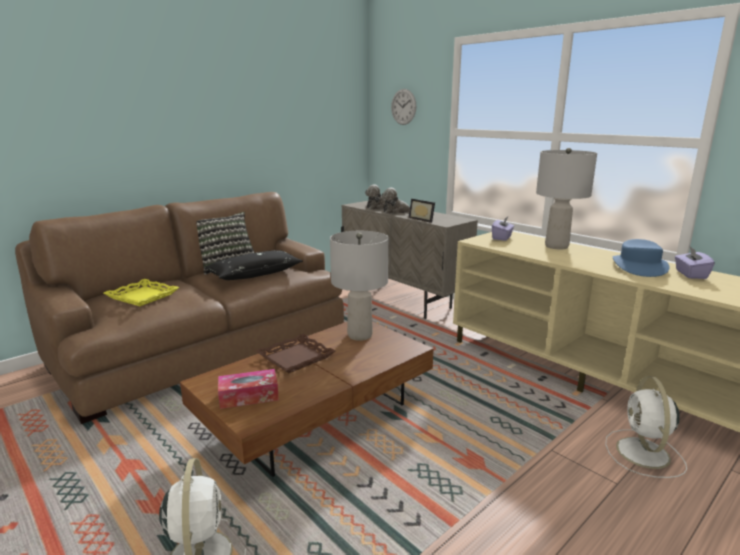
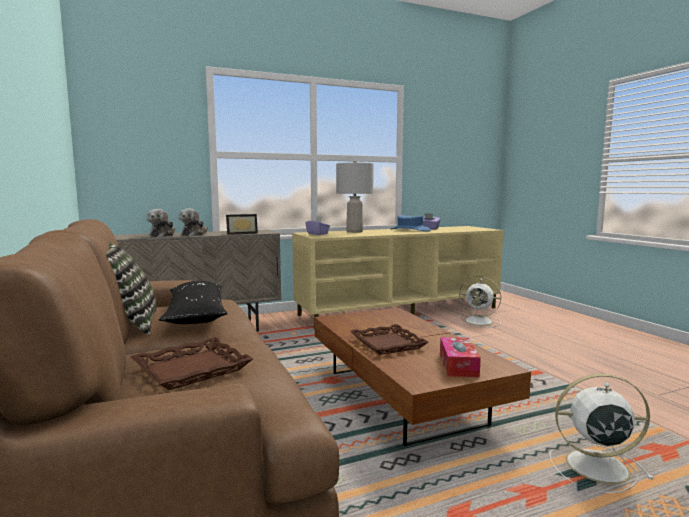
camera: 70 degrees left, 10 degrees down
(143, 296) = (192, 369): yellow tray -> brown tray
(359, 335) = (356, 321): grey table lamp -> none
(403, 107) = (138, 127): wall clock -> none

